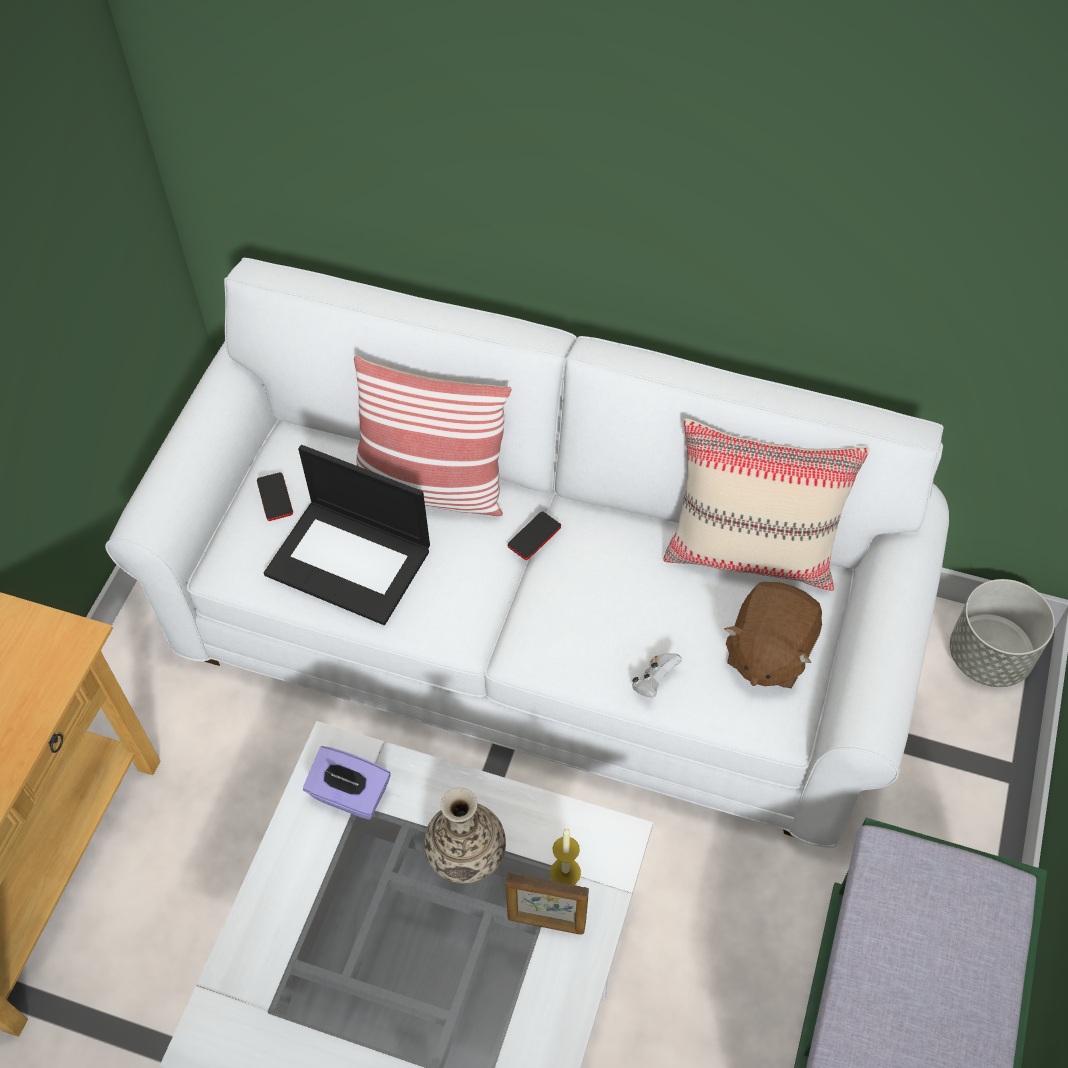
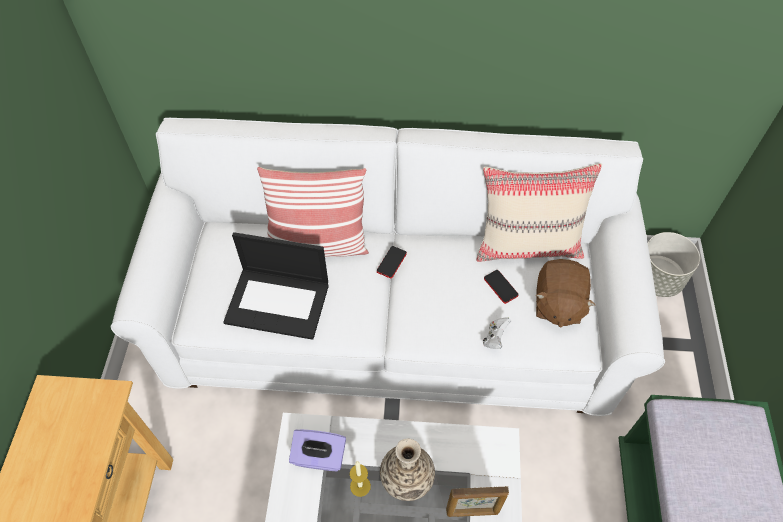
camera: 15 degrees left, 0 degrees up
(275, 497) = (217, 271): phone -> phone (500, 287)
(565, 872) = (474, 475): candle -> candle (360, 486)

